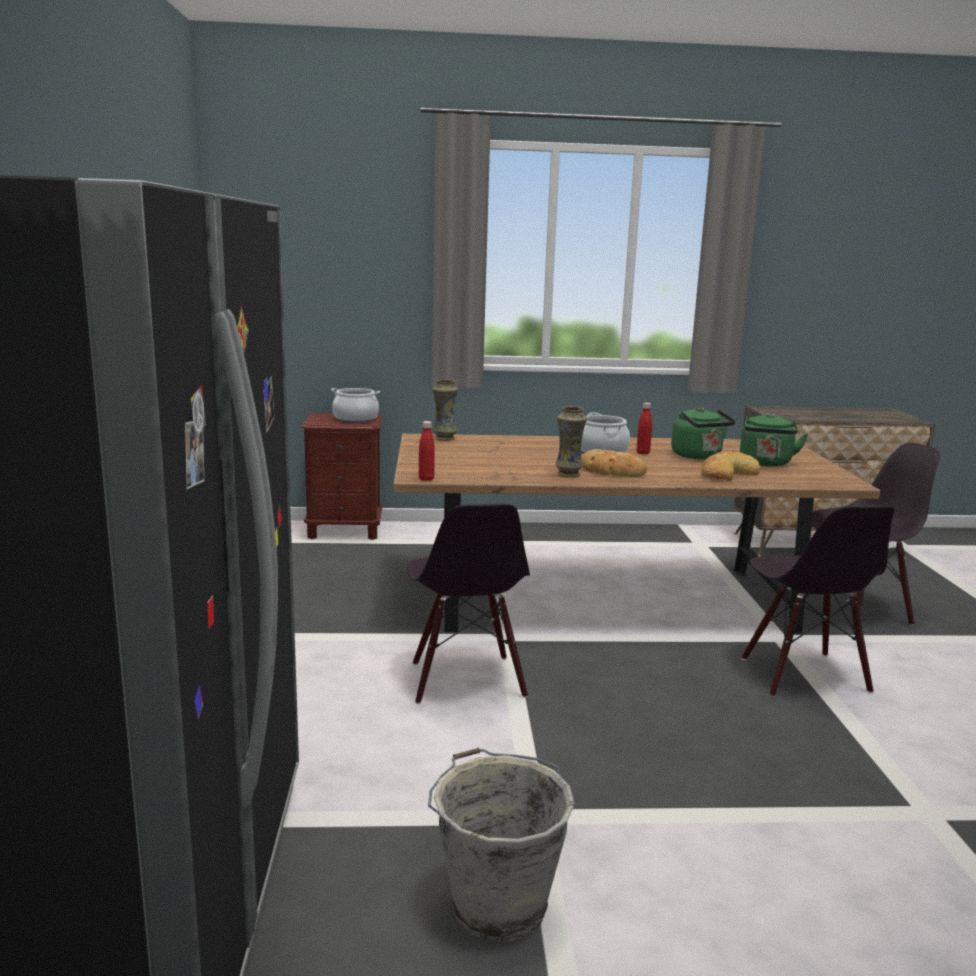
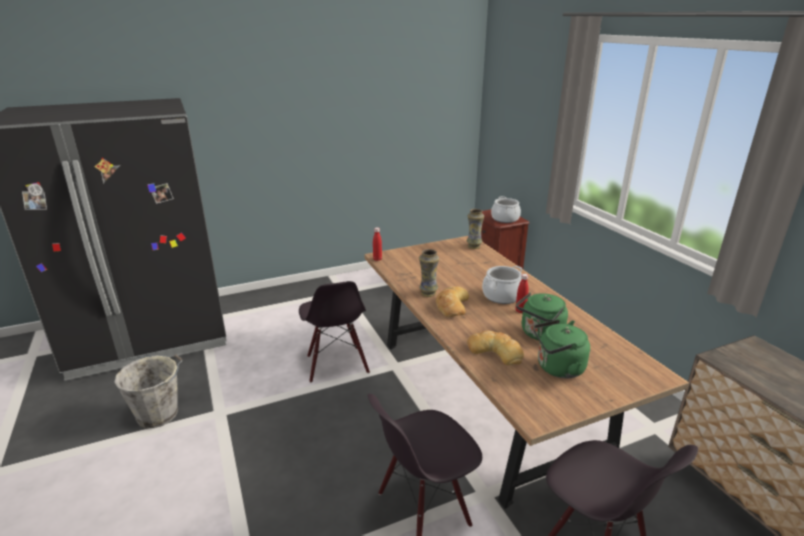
camera: 70 degrees right, 10 degrees up
(466, 680) = (336, 364): black chair -> black chair turned 75 degrees counterclockwise

